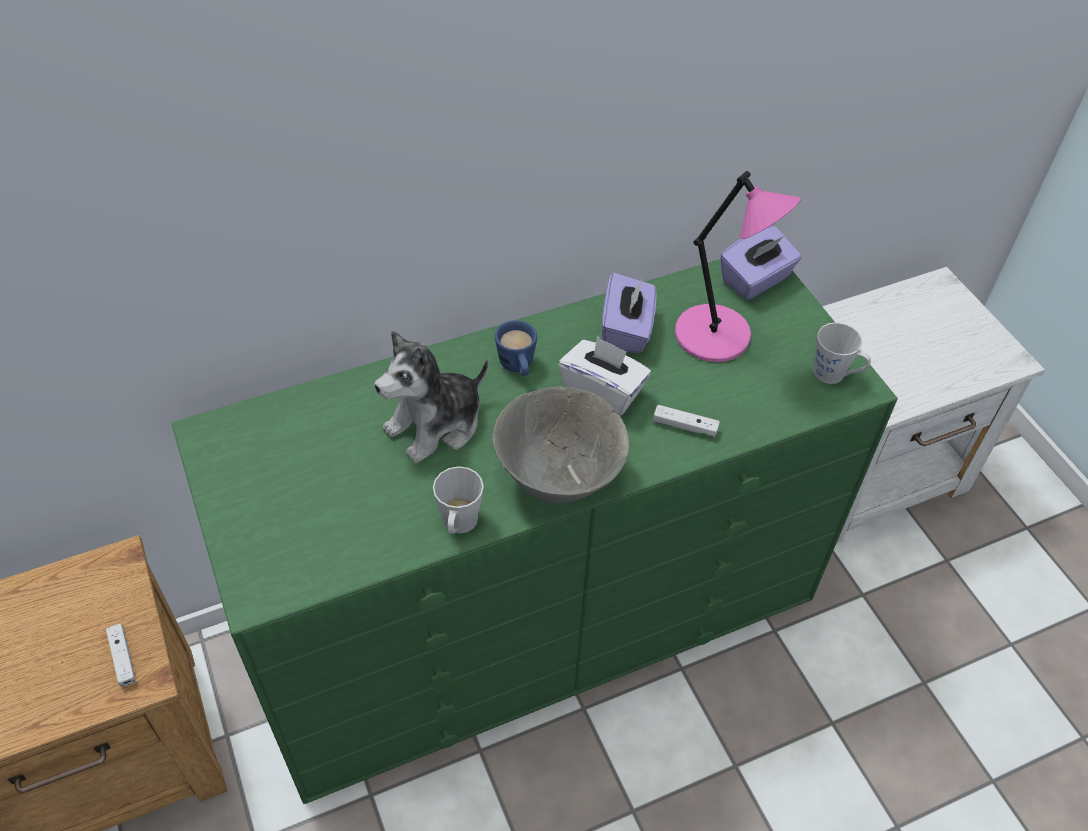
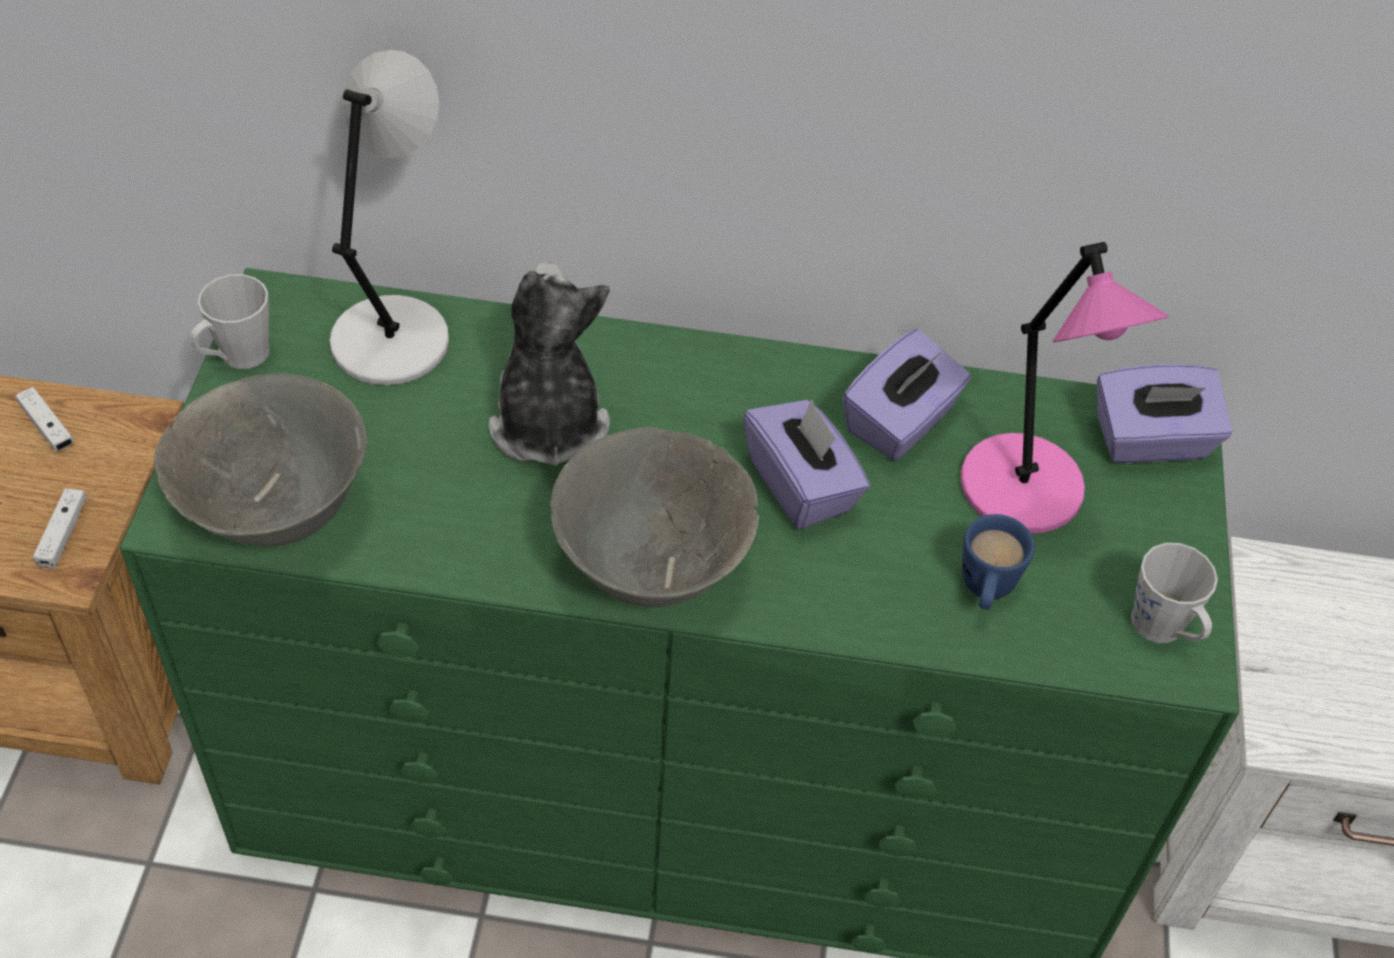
camera: 30 degrees right, 0 degrees up
(302, 420) = (393, 337): none -> grey table lamp
(315, 558) = (277, 510): none -> grey bowl
(436, 425) = (548, 422): plush toy -> plush toy turned 90 degrees clockwise
(458, 525) = (476, 560): grey mug -> grey mug (237, 357)
(518, 368) = (711, 401): blue mug -> blue mug (985, 591)
(603, 391) = (801, 486): white tissue box -> purple tissue box
(685, 426) = (878, 589): white game controller -> white game controller (47, 426)

